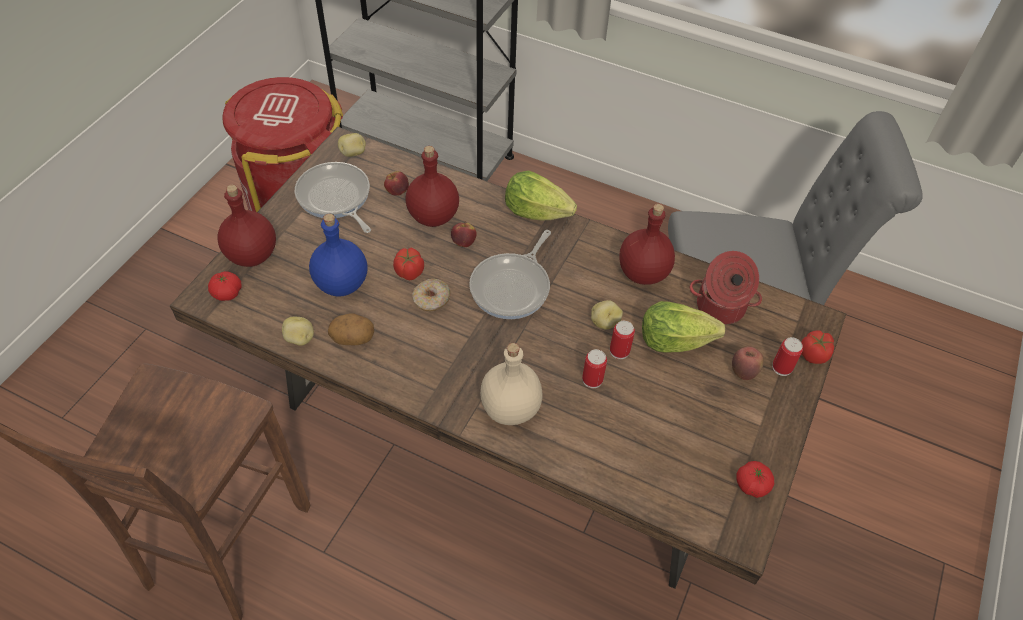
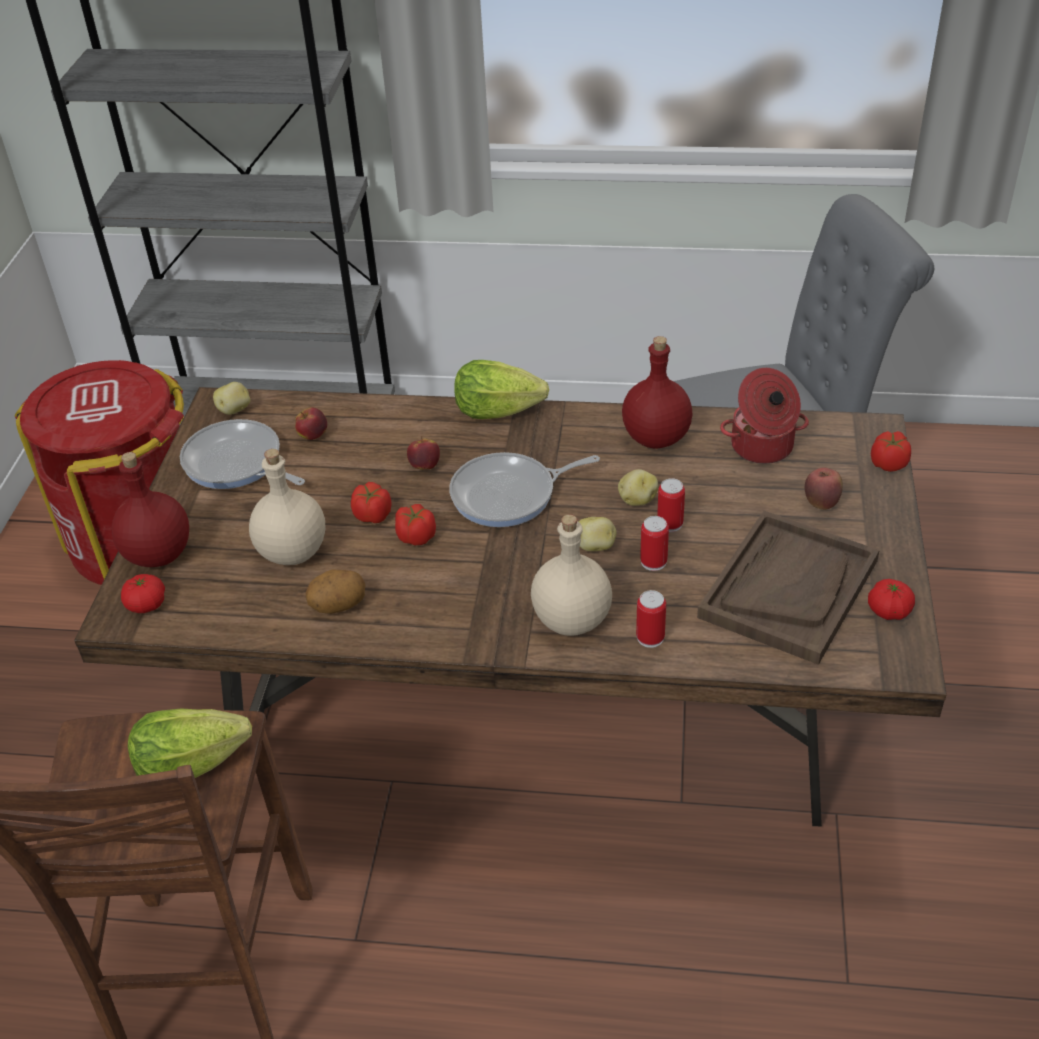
camera: 15 degrees left, 10 degrees down
(300, 339) = (269, 626): potato -> potato (596, 546)
(342, 283) = (294, 551): blue bottle -> beige bottle
(431, 300) = (416, 536): donut -> tomato
(432, 217) = (371, 450): red bottle -> none
(513, 287) = (509, 495): frying pan -> frying pan turned 60 degrees clockwise
(673, 340) = (726, 495): lettuce -> lettuce (190, 764)
(683, 438) = (788, 588): none -> brown tray
(782, 368) = (861, 486): can -> can (650, 637)

